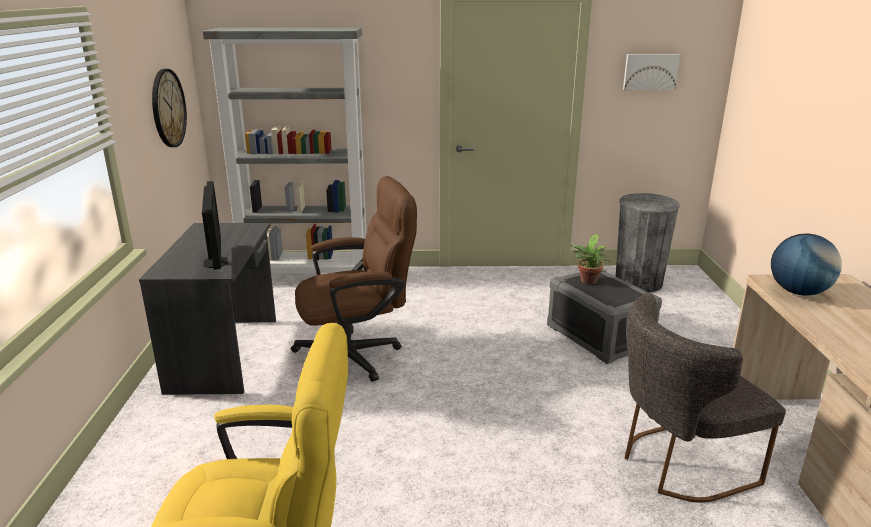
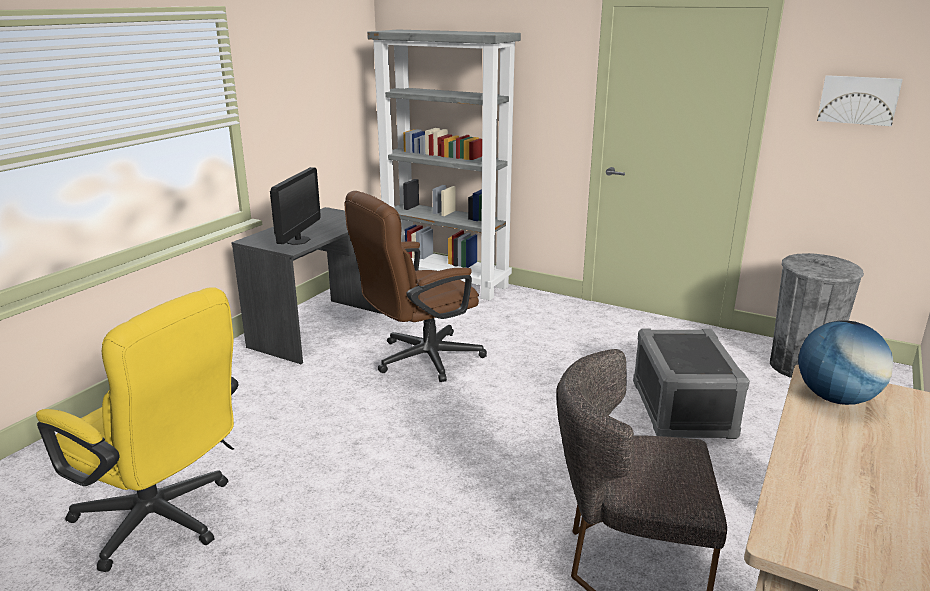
camera: 30 degrees right, 0 degrees up
(168, 108) = (327, 101): wall clock -> none
(357, 356) = (419, 360): brown office chair -> brown office chair turned 135 degrees clockwise
(587, 282) = (679, 341): potted plant -> none

